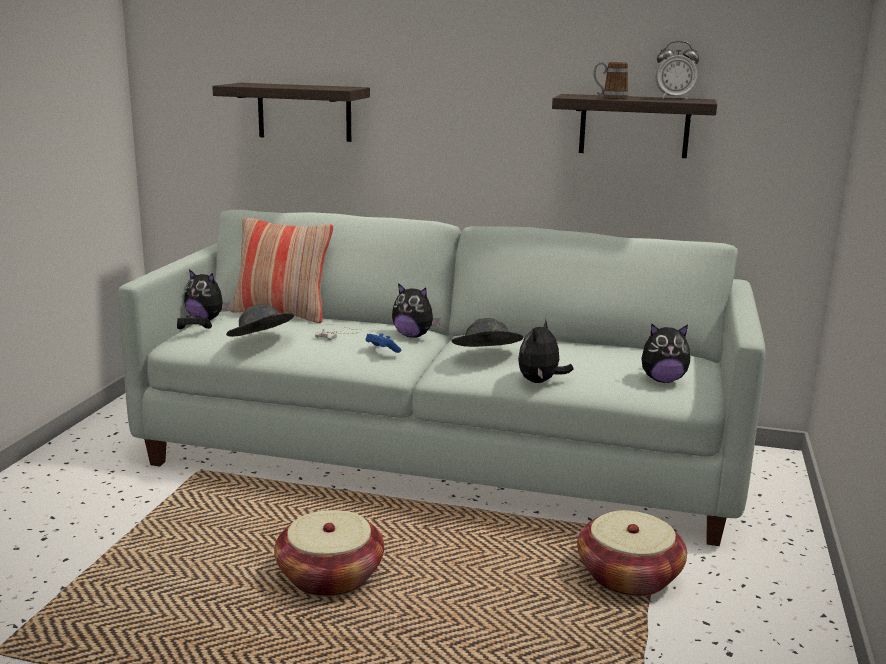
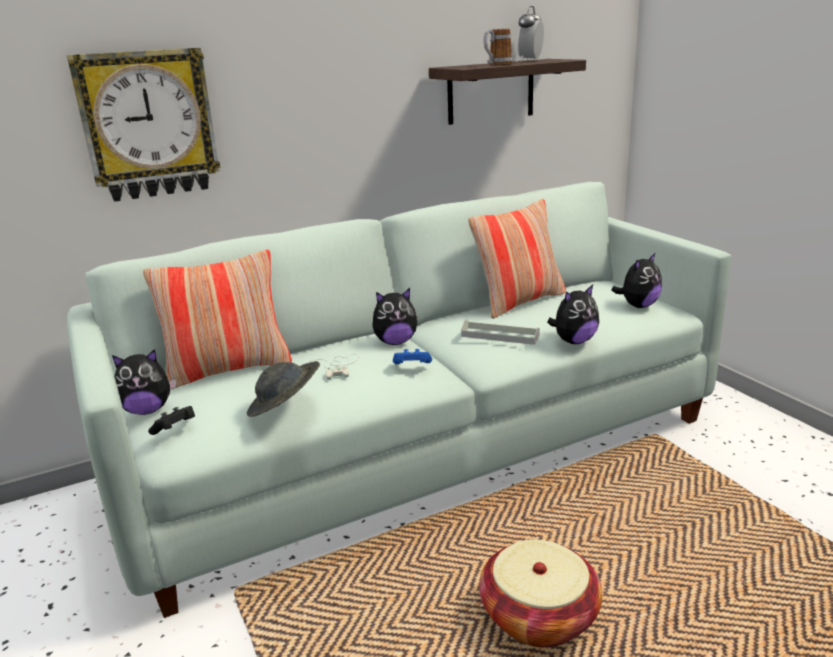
camera: 40 degrees left, 5 degrees up
(304, 112) = (148, 125): shelf -> wall clock
(486, 356) = (500, 336): grey hat -> grey tray
(540, 382) = (574, 341): plush toy -> plush toy turned 105 degrees counterclockwise
(567, 343) = (519, 301): none -> pillow
(628, 577) = (698, 474): basket -> none
(674, 98) = (530, 60): alarm clock -> alarm clock turned 150 degrees clockwise

